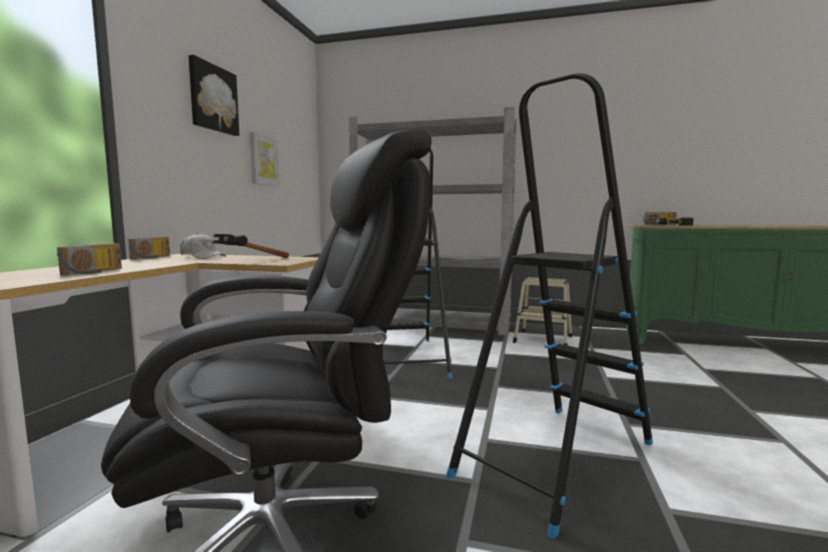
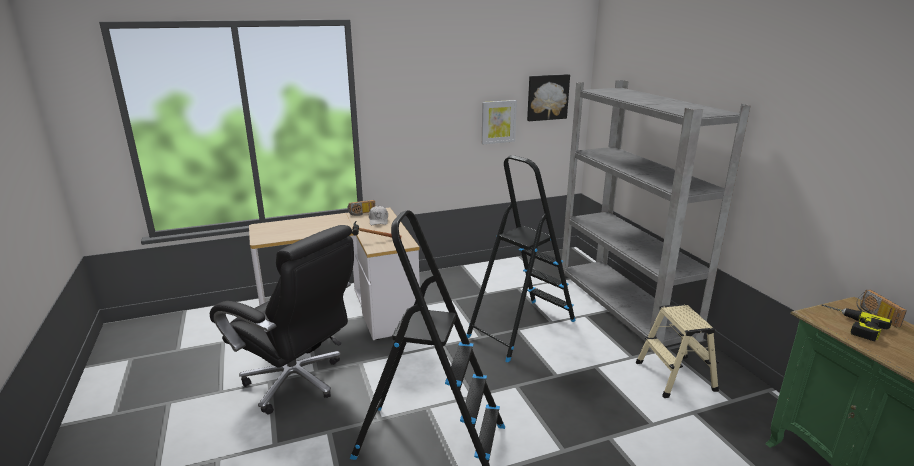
camera: 55 degrees right, 15 degrees up
(95, 272) = (301, 233): radio -> none
(212, 98) = (441, 88): picture -> picture (547, 97)

